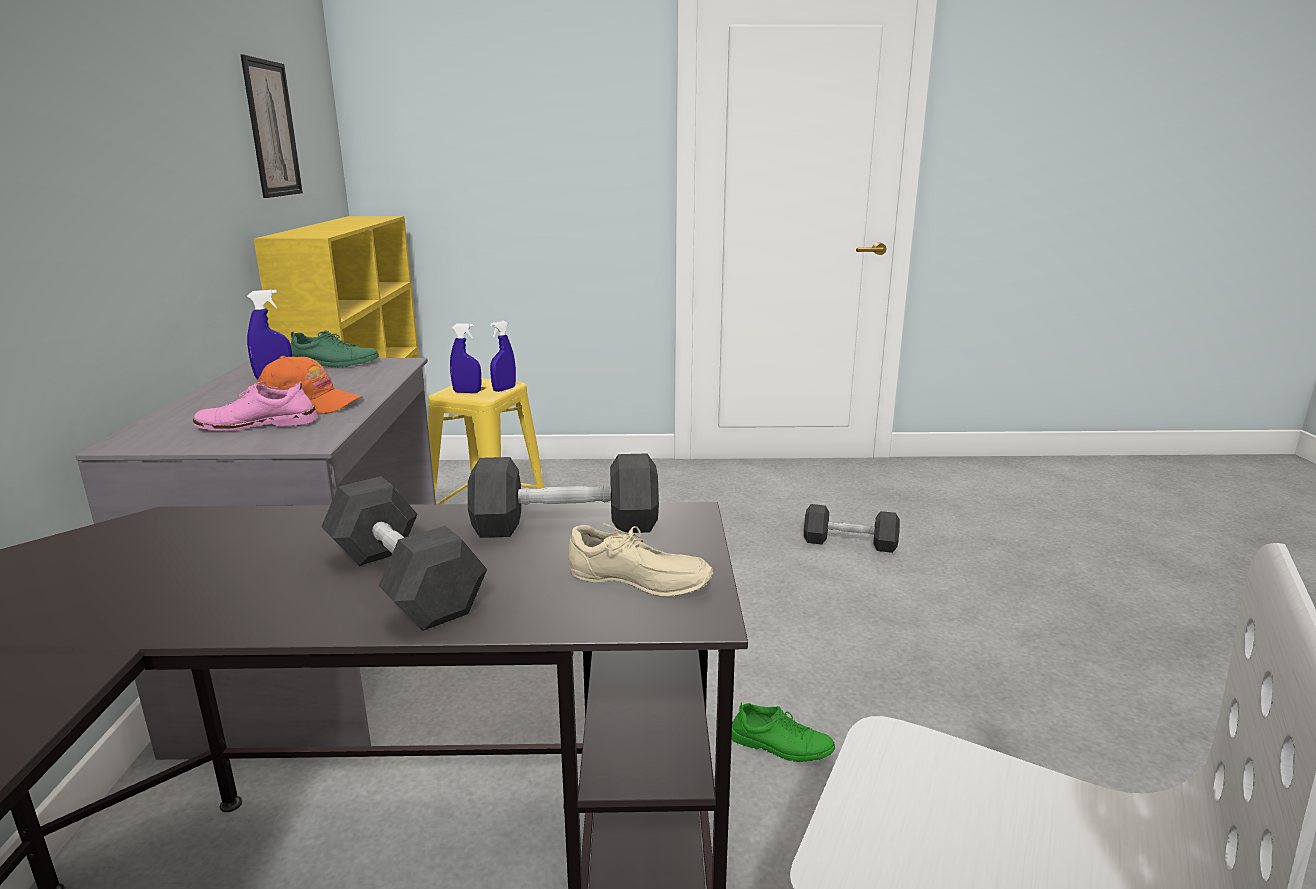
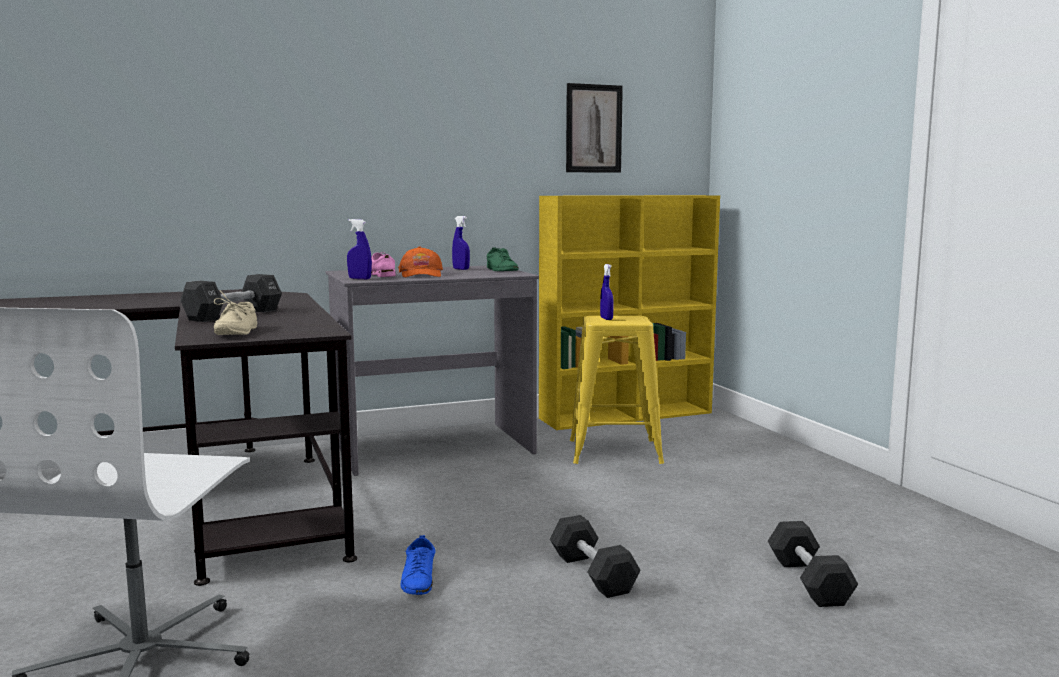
camera: 70 degrees right, 10 degrees down
(504, 389) = (624, 322): blue spray bottle -> blue spray bottle (359, 279)
(566, 526) = (302, 322): black dumbbell -> black dumbbell (592, 573)
(780, 745) = (418, 579): green shoe -> blue shoe

